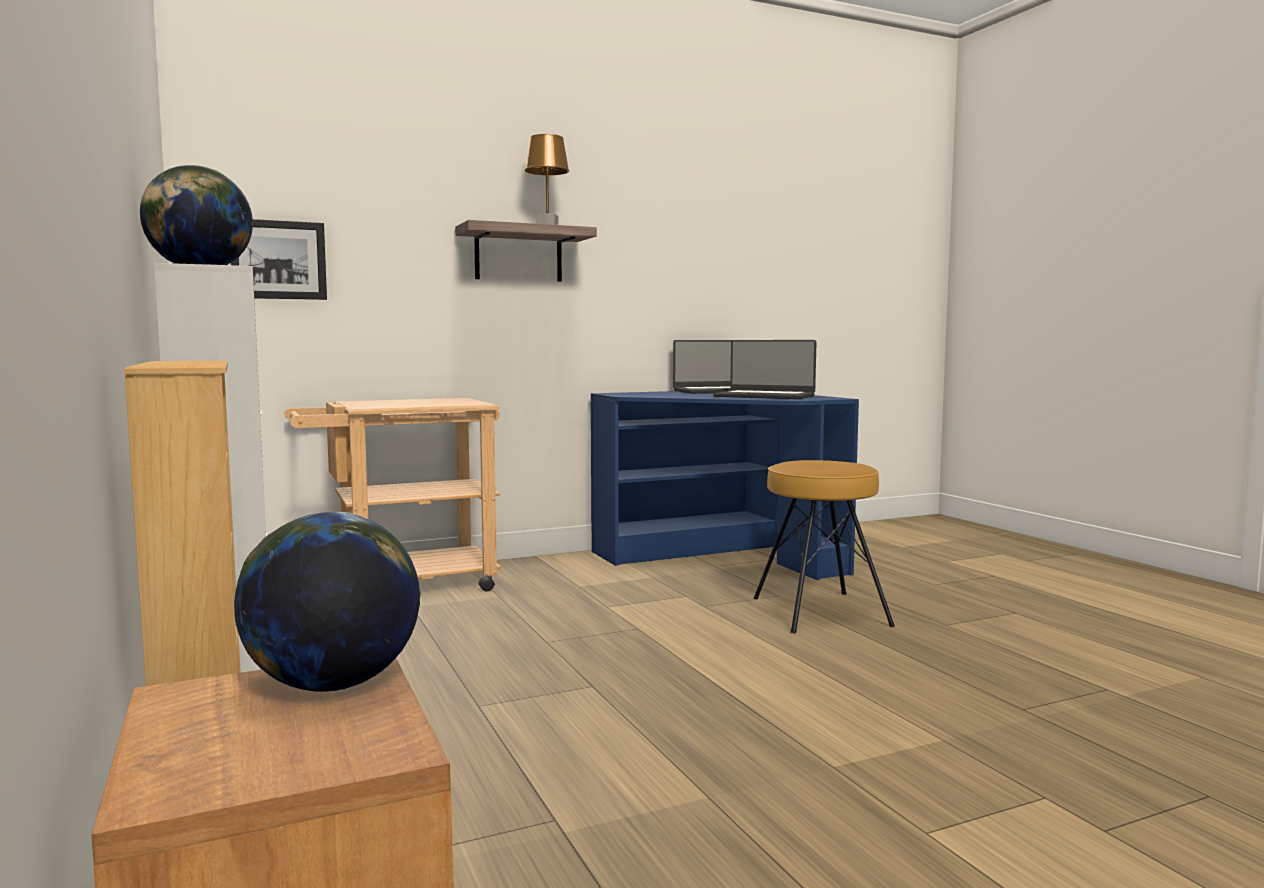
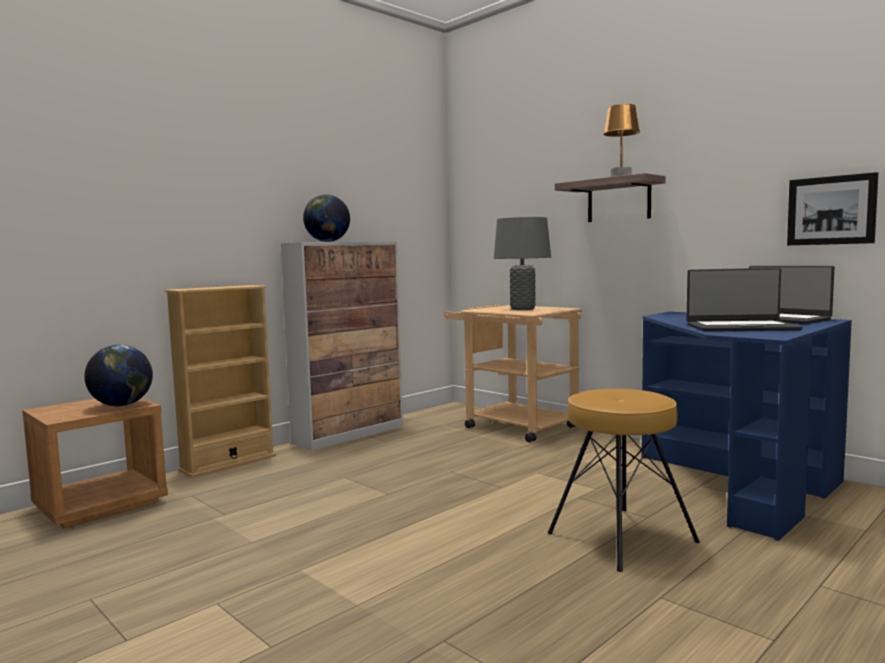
camera: 70 degrees right, 0 degrees up
(278, 260) = (488, 220): picture -> picture (831, 210)
(420, 402) = (522, 309): none -> grey table lamp
(765, 396) = (741, 327): laptop -> laptop turned 90 degrees counterclockwise

